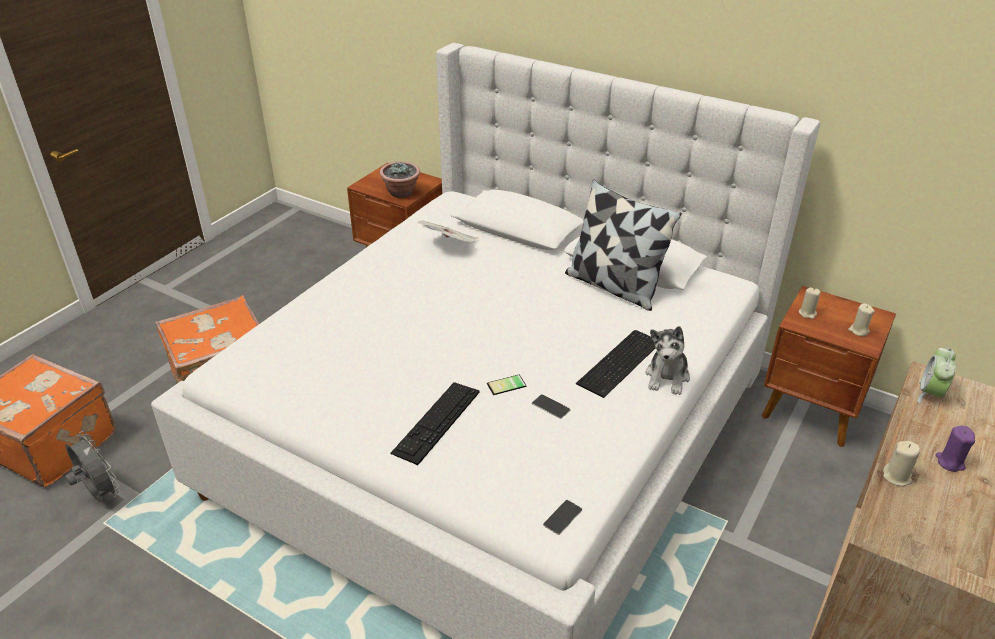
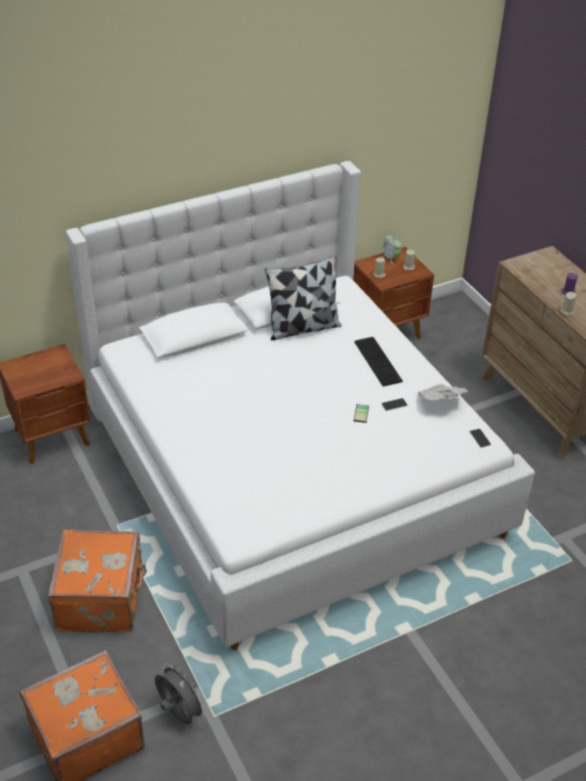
camera: 60 degrees left, 5 degrees up
(100, 494) = (179, 713): grey fan -> grey fan turned 60 degrees clockwise
(401, 193) = (60, 374): potted plant -> none
(436, 421) = (372, 454): keyboard -> none
(450, 246) = (186, 375): newspaper -> newspaper (440, 401)
(667, 377) = (403, 350): plush toy -> none
(930, 394) = (524, 271): alarm clock -> alarm clock (391, 258)

